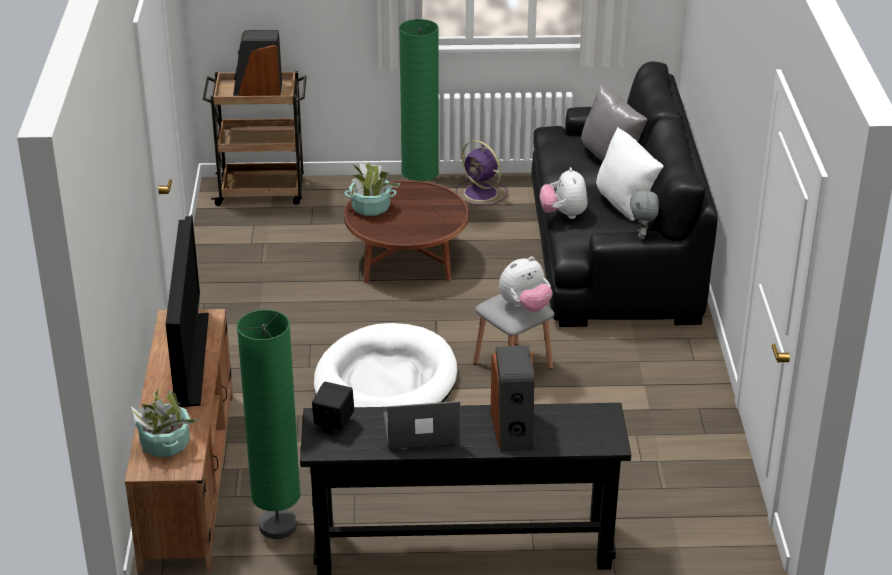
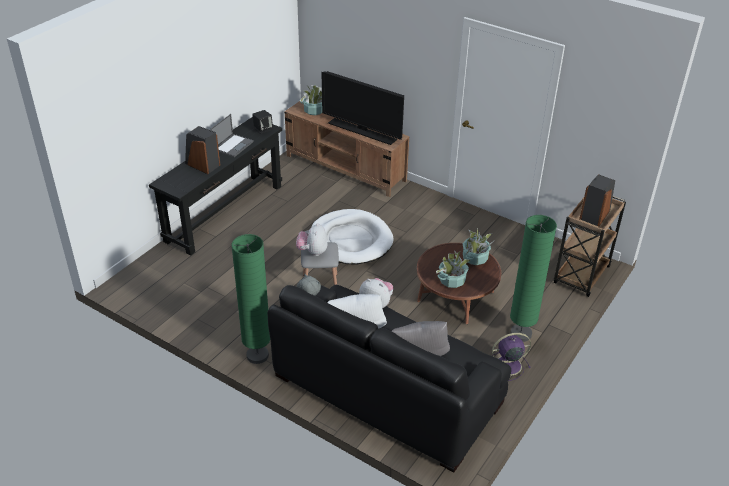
camera: 125 degrees right, 5 degrees up
(278, 526) = (291, 177): green floor lamp -> green floor lamp (257, 355)
(433, 210) = (452, 280): none -> potted plant

